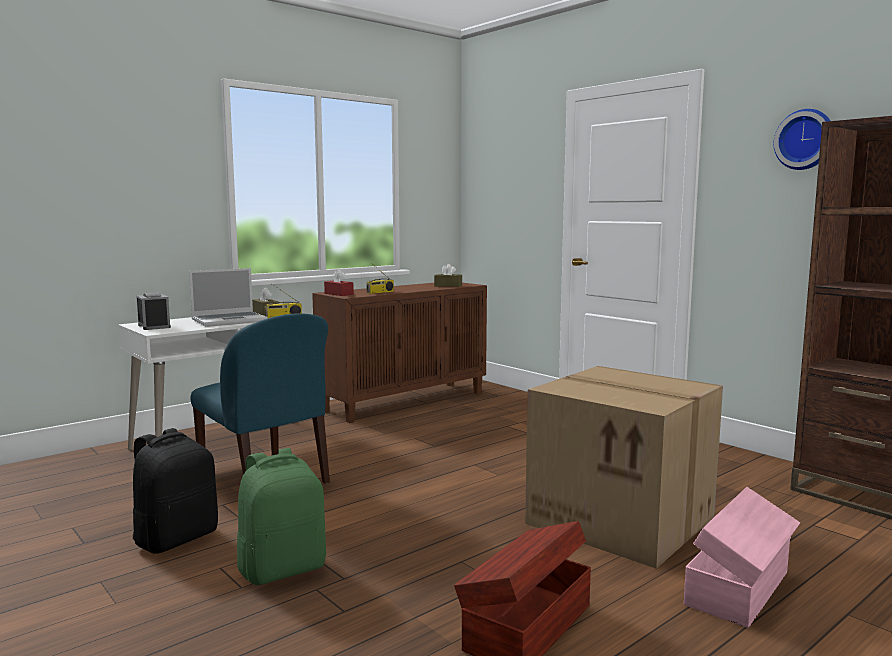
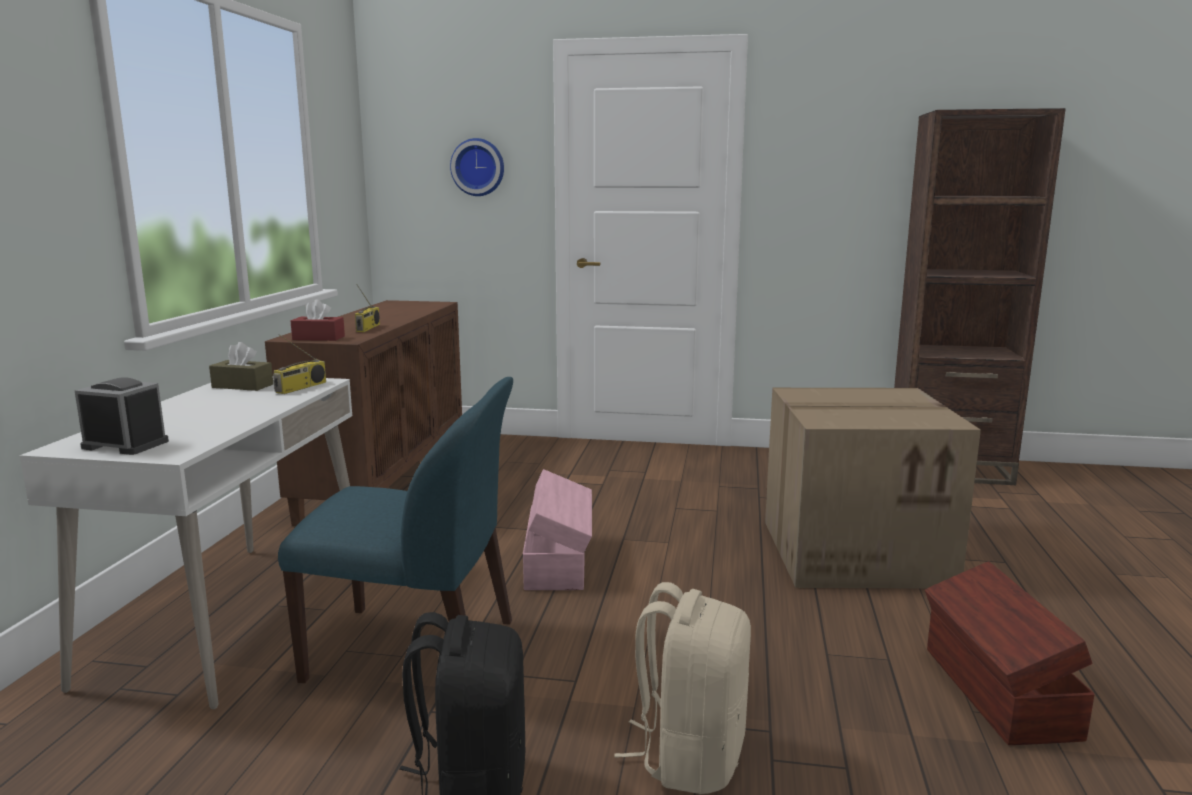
camera: 40 degrees left, 5 degrees up
(230, 321) = (233, 408): laptop -> none
(283, 569) = (690, 756): green backpack -> beige backpack
(448, 286) = (416, 308): brown tissue box -> none
(740, 588) = (1034, 581): pink storage box -> pink storage box (558, 561)
(805, 140) = (866, 124): wall clock -> wall clock (478, 167)

